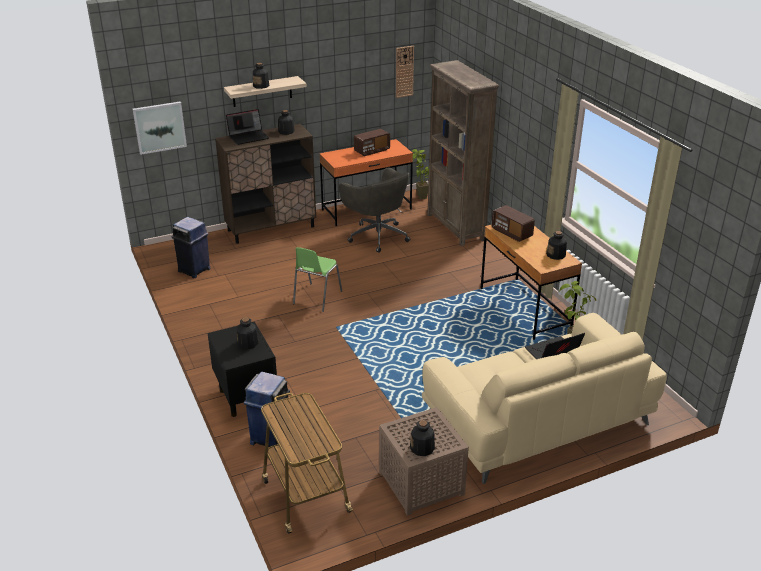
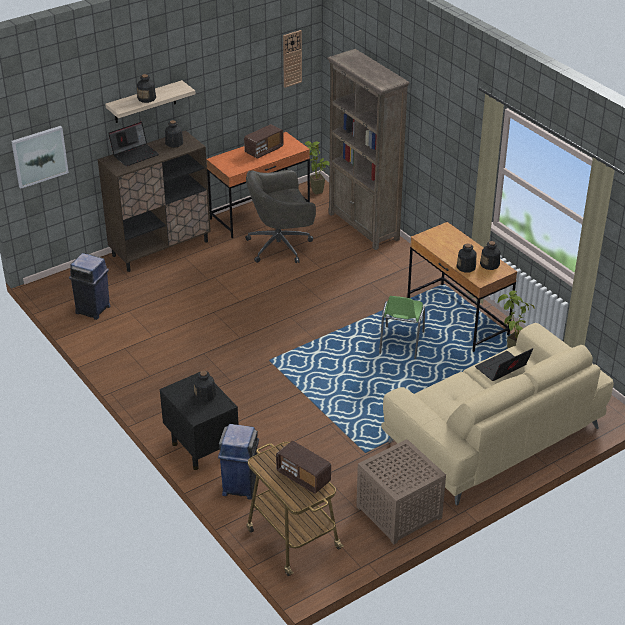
camera: 10 degrees left, 5 degrees up
(316, 297) = (238, 328): green chair -> green chair (400, 343)
(377, 235) = (281, 246): grey office chair -> grey office chair turned 120 degrees clockwise
(422, 448) = (404, 481): bottle -> bottle (466, 267)
(511, 233) = (440, 243): radio -> radio (303, 477)

